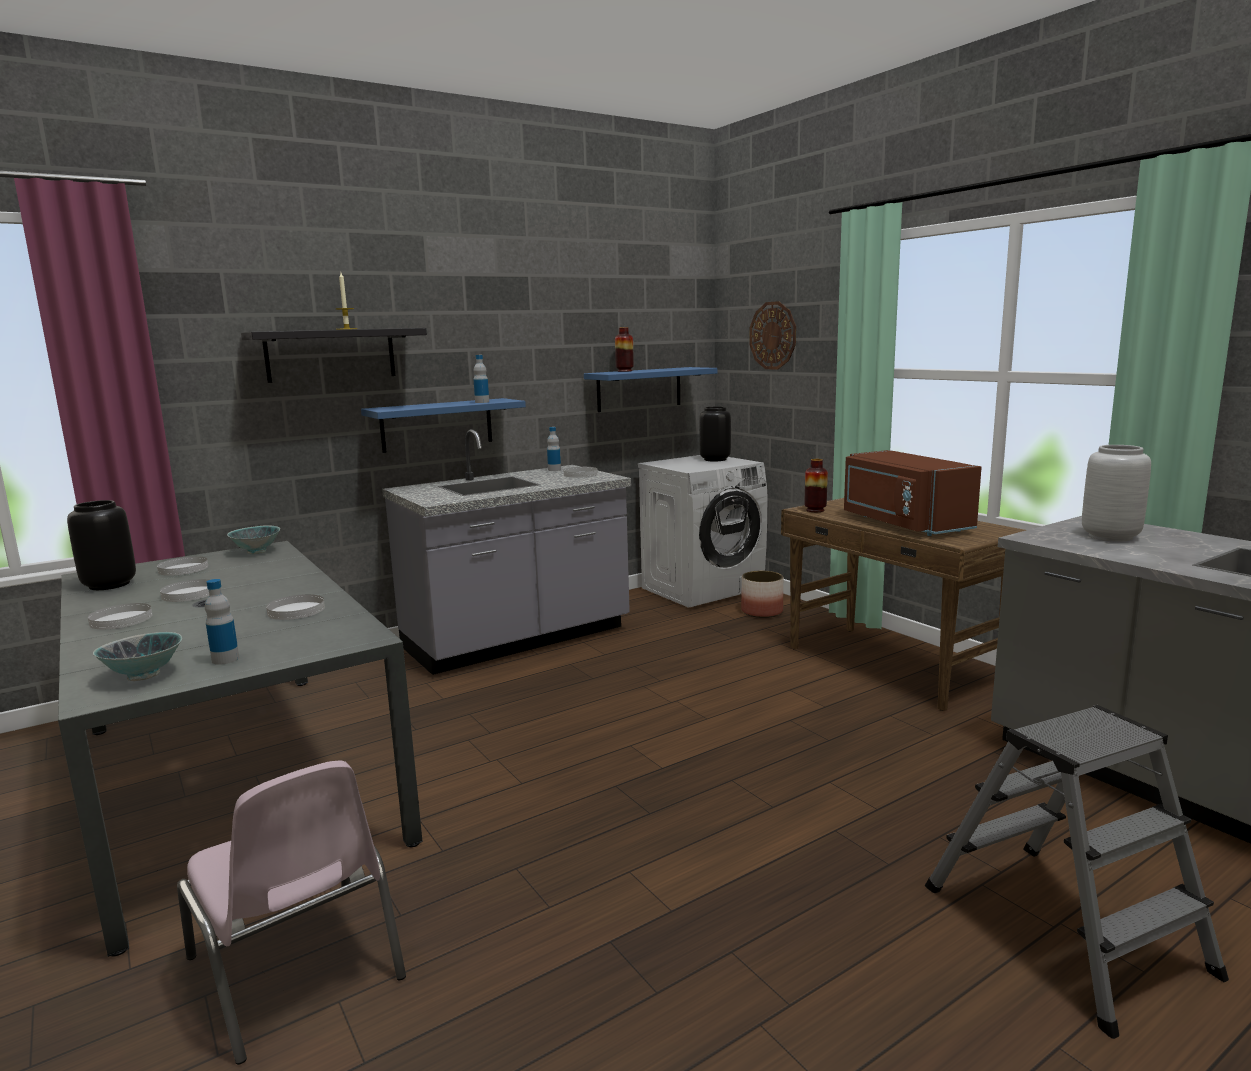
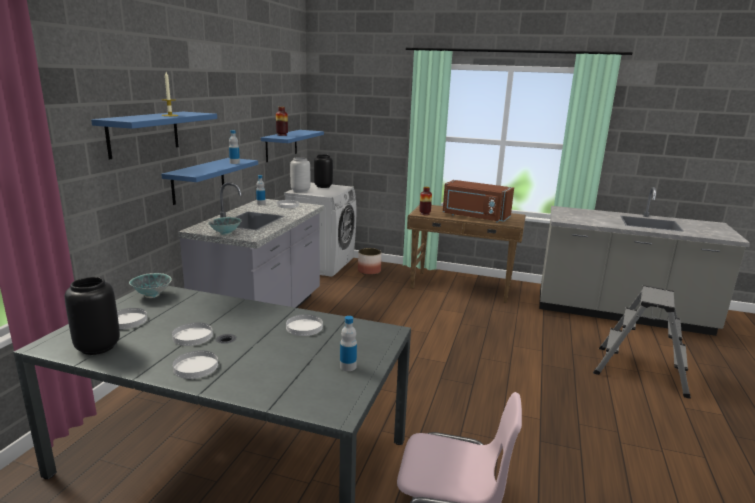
camera: 40 degrees left, 5 degrees up
(144, 676) = (328, 392): bowl -> bowl (226, 234)
(331, 355) = (144, 134): black shelf -> blue shelf
(773, 335) = (356, 113): wall clock -> none
(1110, 537) = (581, 216): grey vase -> grey vase (300, 191)

